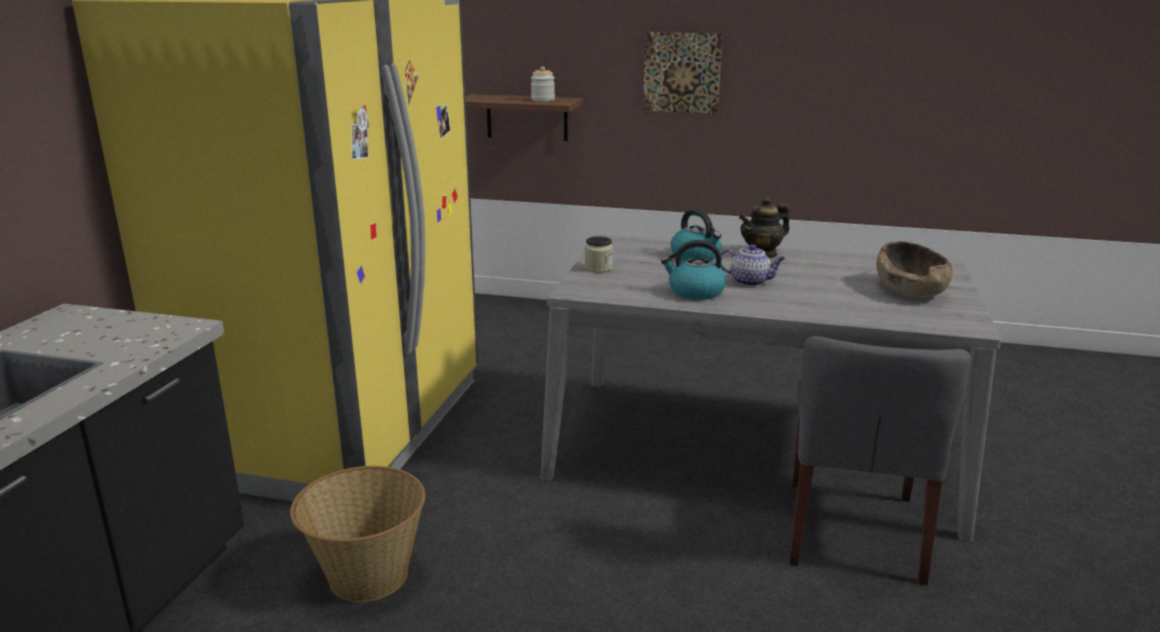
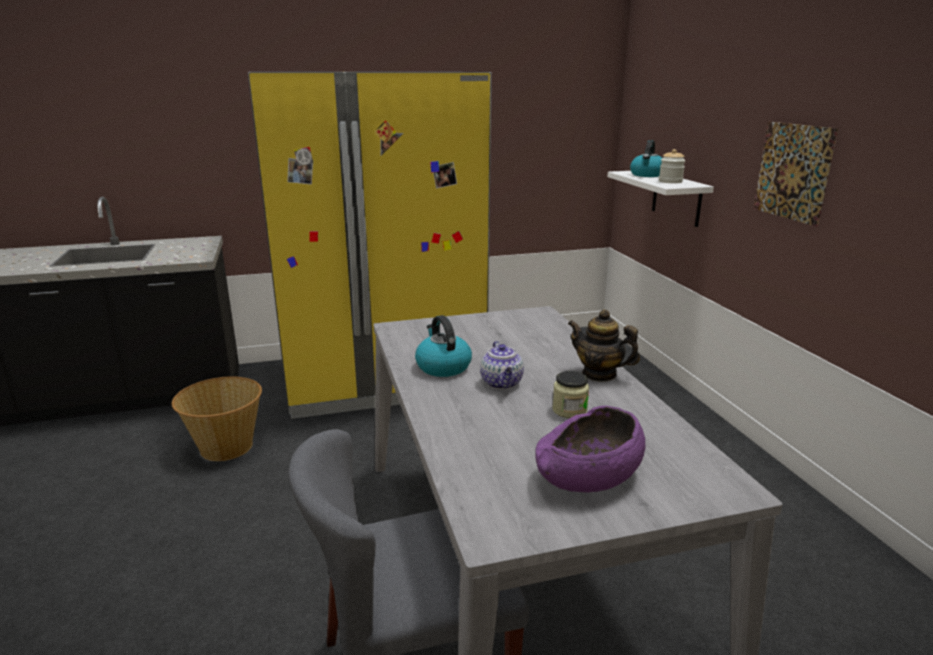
camera: 60 degrees right, 0 degrees up
(527, 117) = (676, 198): brown shelf -> white shelf
(598, 268) = (460, 323): jar -> jar (569, 410)
(696, 256) = (545, 349): kettle -> kettle (647, 175)
(910, 290) = (589, 475): brown bowl -> purple bowl

